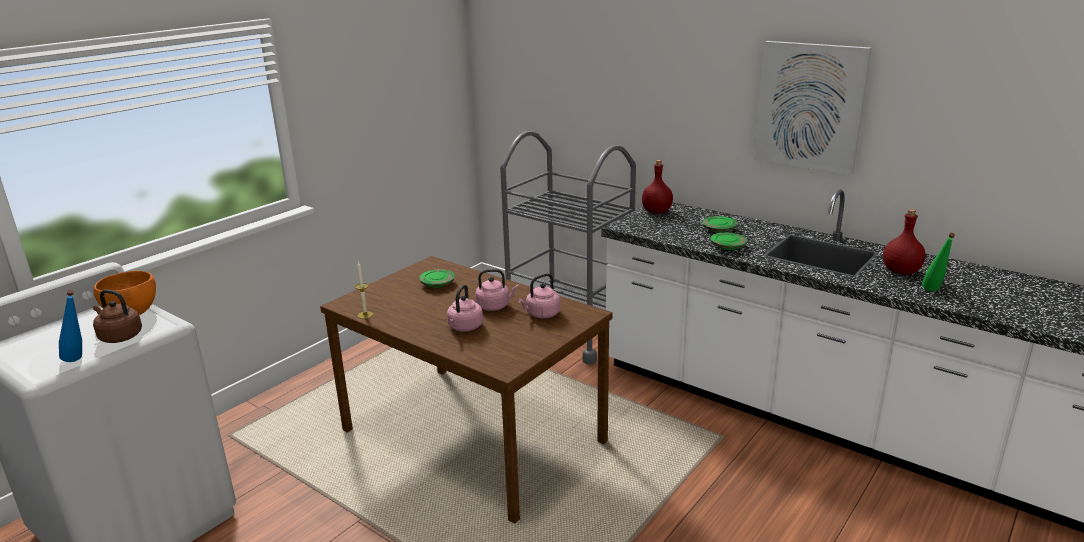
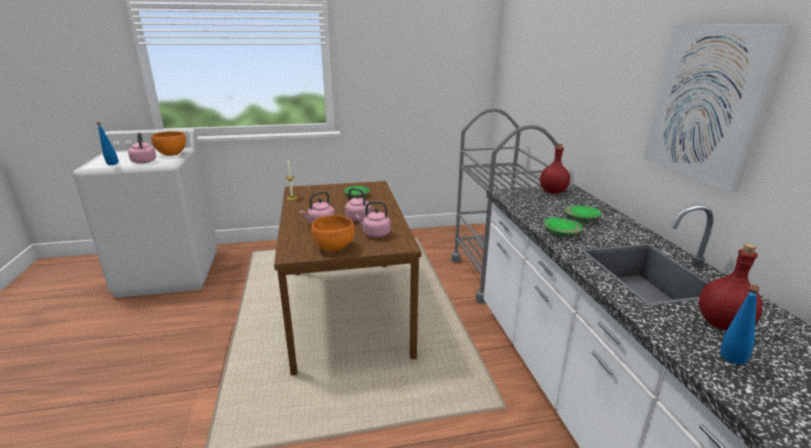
camera: 40 degrees right, 0 degrees up
(119, 336) = (144, 161): brown kettle -> pink kettle
(531, 343) = (333, 248): none -> orange bowl
(933, 292) = (728, 364): green bottle -> blue bottle

